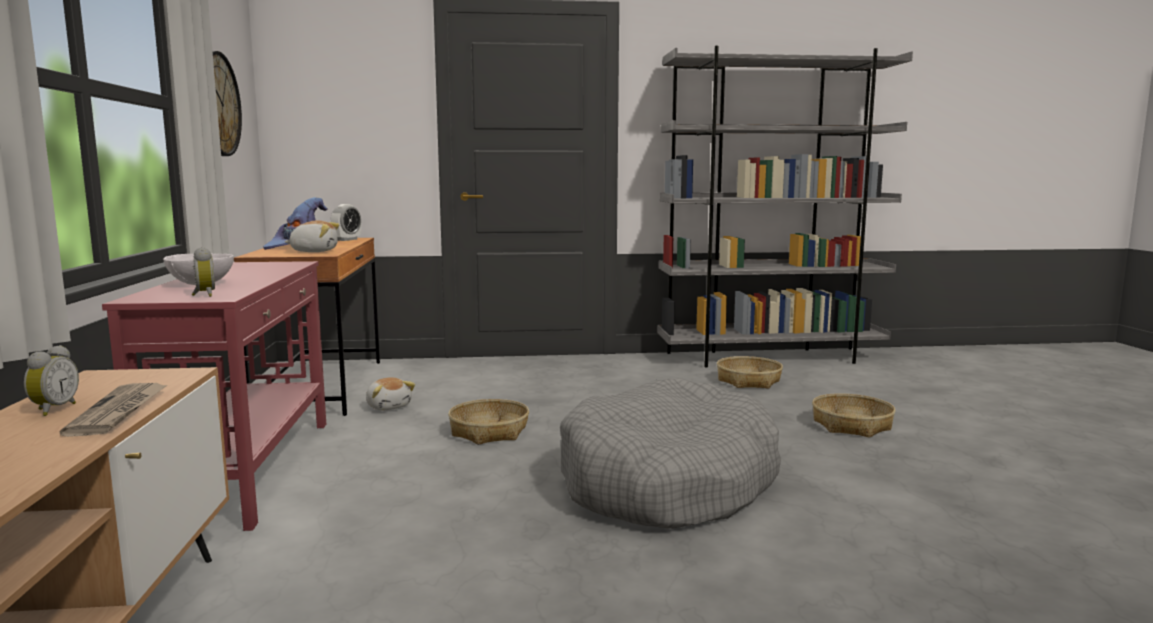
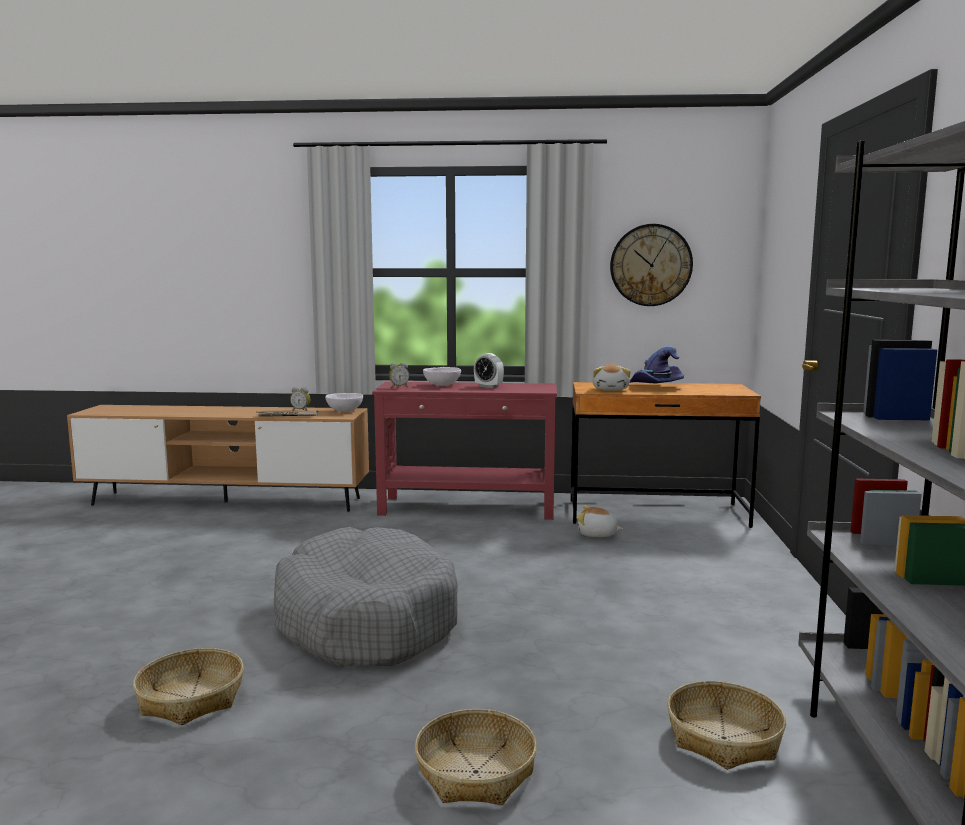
camera: 100 degrees right, 0 degrees up
(109, 379) = (344, 411): none -> white bowl
(347, 240) = (723, 391): alarm clock -> alarm clock (488, 386)
(389, 406) = (597, 534): plush toy -> plush toy turned 45 degrees clockwise
(489, 432) = (518, 565): basket -> basket (191, 698)

